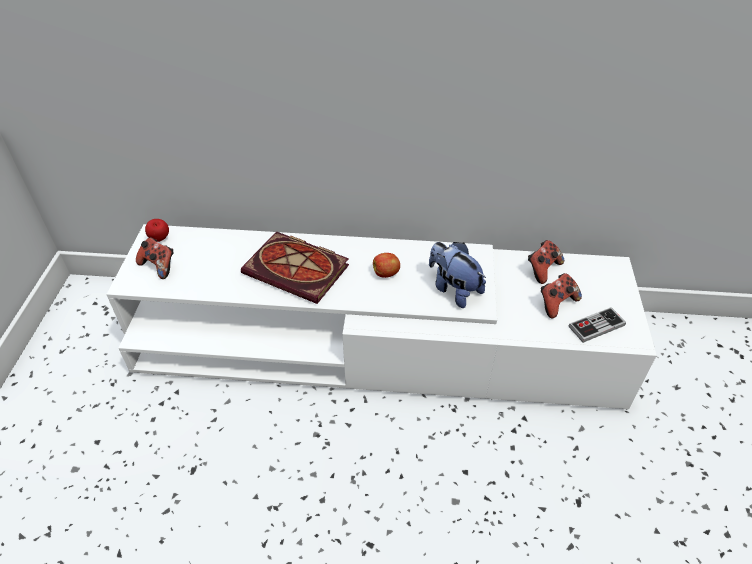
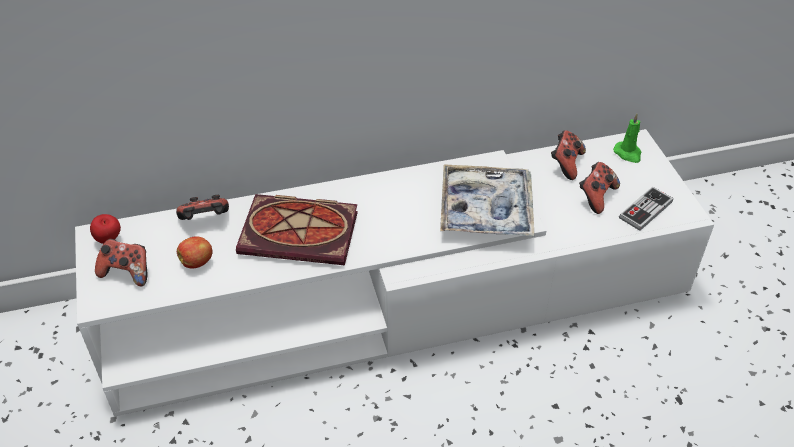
camera: 20 degrees left, 0 degrees up
(233, 243) = (205, 221): none -> game controller
(386, 273) = (404, 211): apple -> apple (197, 262)
(453, 289) = (486, 209): plush toy -> tray
(602, 274) = (628, 153): none -> green candle

